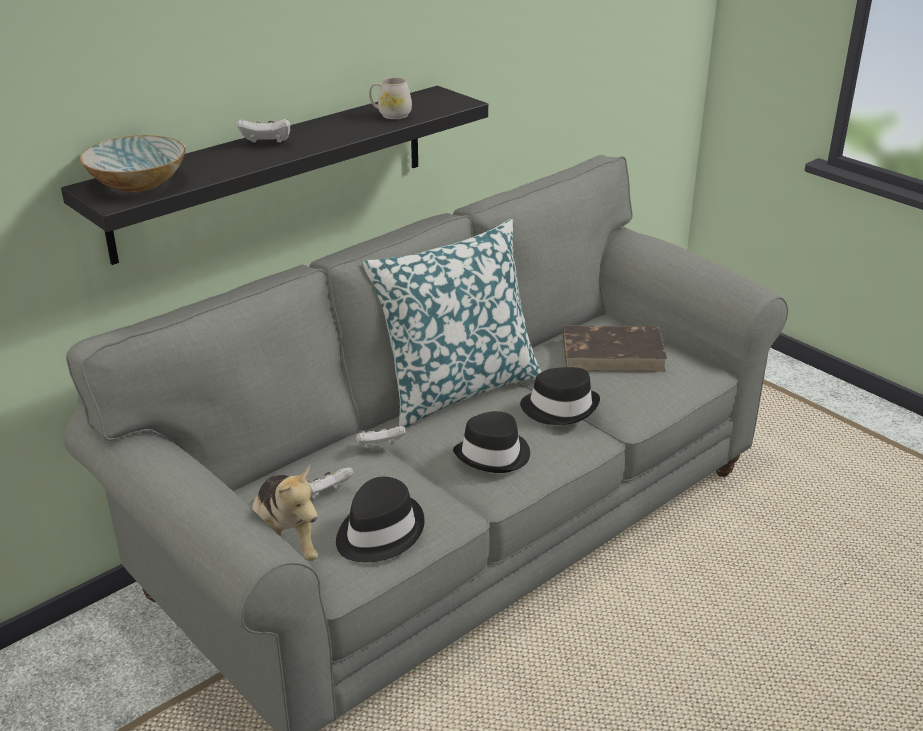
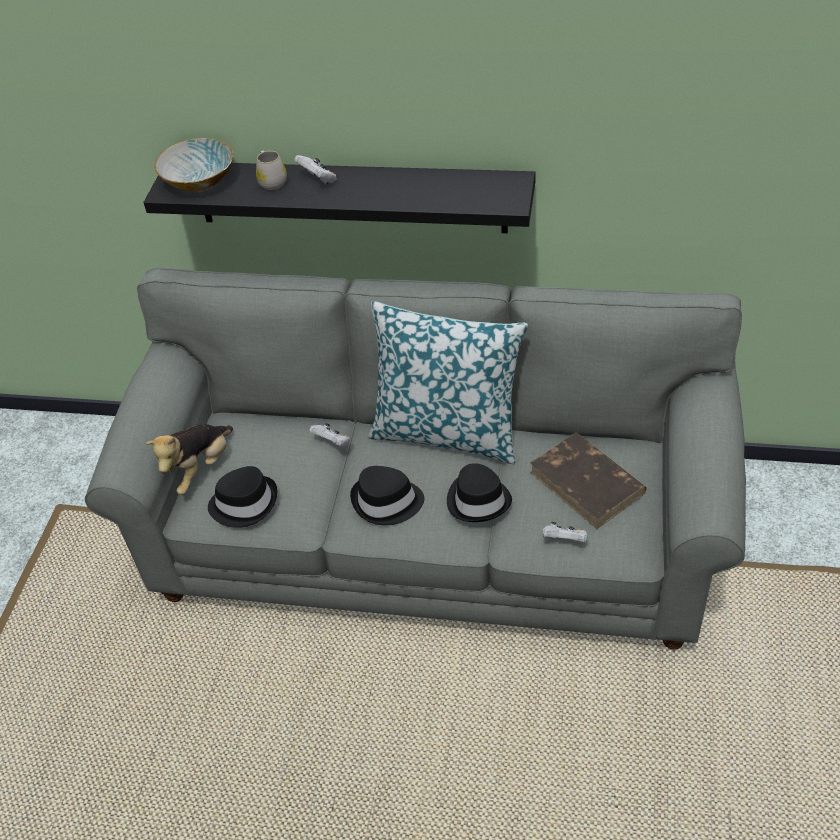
camera: 55 degrees right, 15 degrees up
(326, 494) = (258, 454): white game controller -> white game controller (565, 541)
(390, 114) = (439, 191): white mug -> white mug (271, 181)

